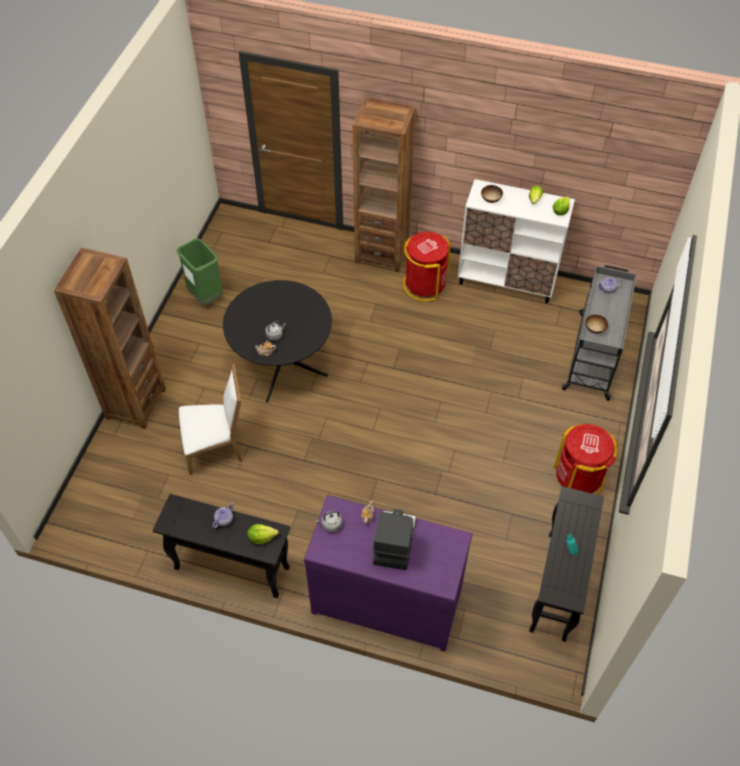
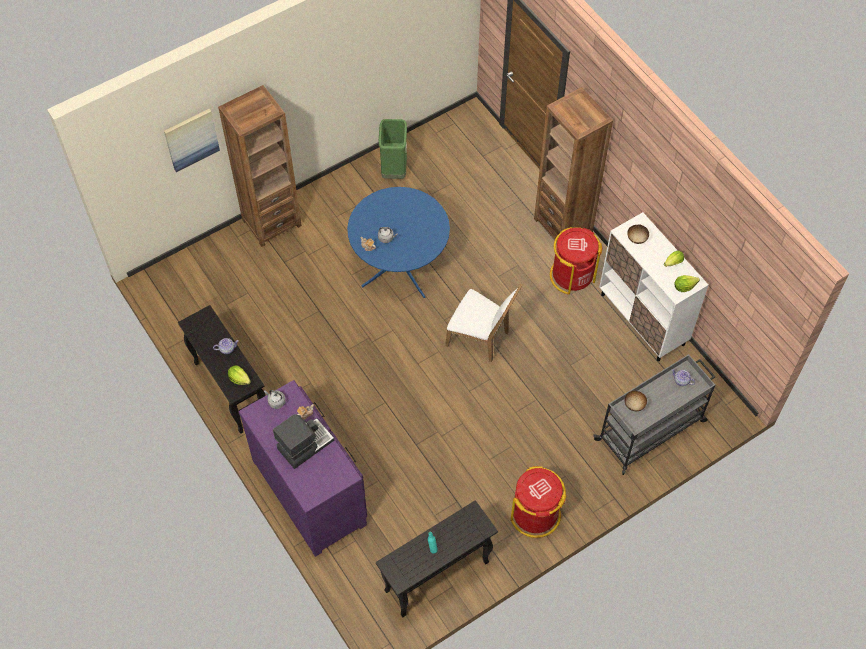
camera: 40 degrees right, 5 degrees up
(42, 342) = (191, 139): none -> picture
(217, 447) = (297, 296): white chair -> white chair (481, 338)
(282, 364) = (400, 265): black dining table -> blue dining table

